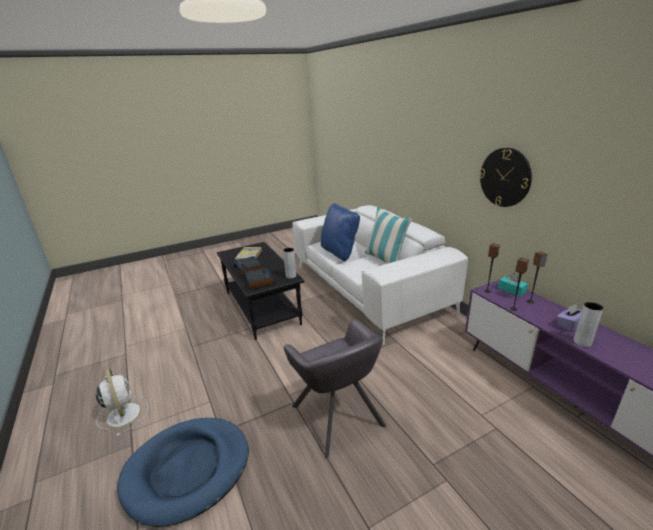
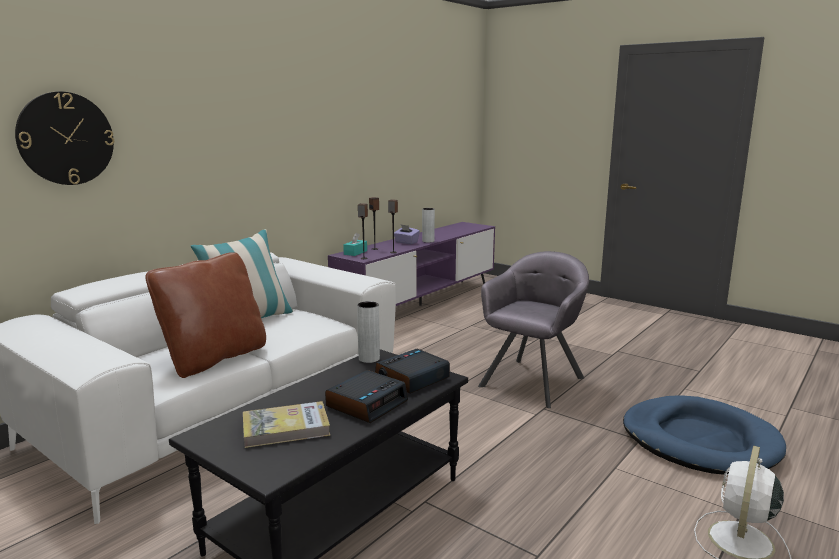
camera: 115 degrees left, 10 degrees down
(339, 252) = (214, 358): blue pillow -> brown pillow
(505, 177) = (305, 143): wall clock -> wall clock (66, 138)

